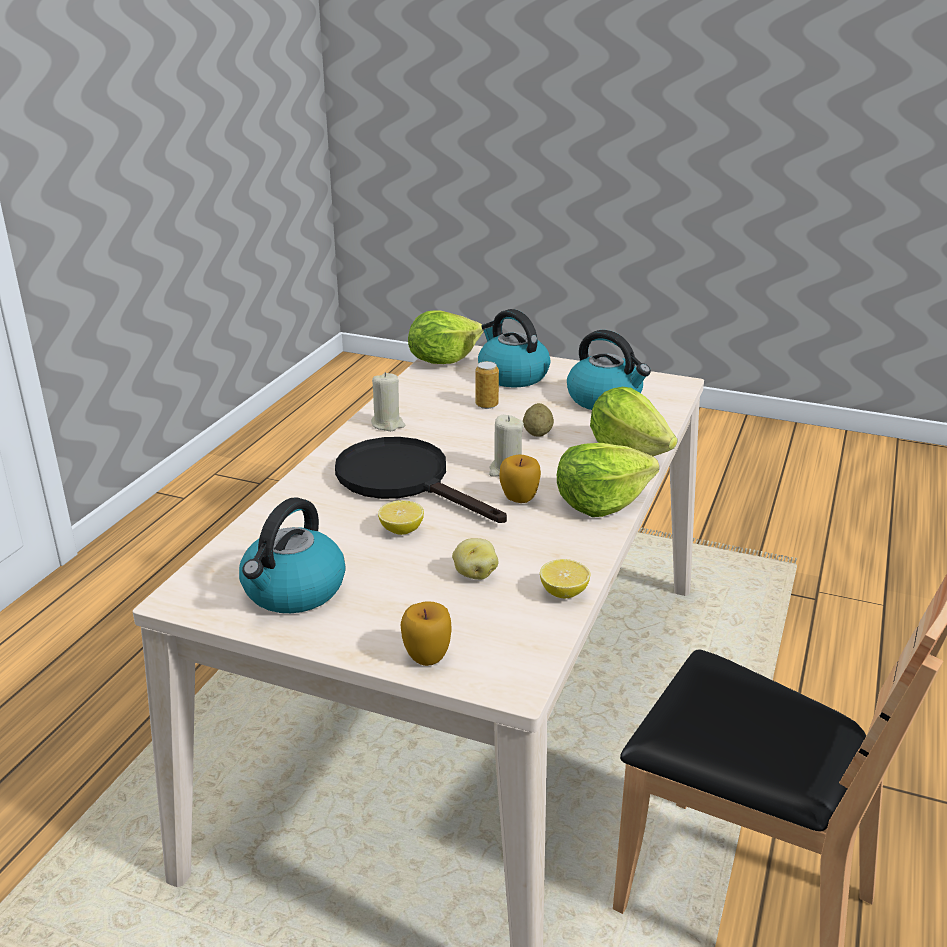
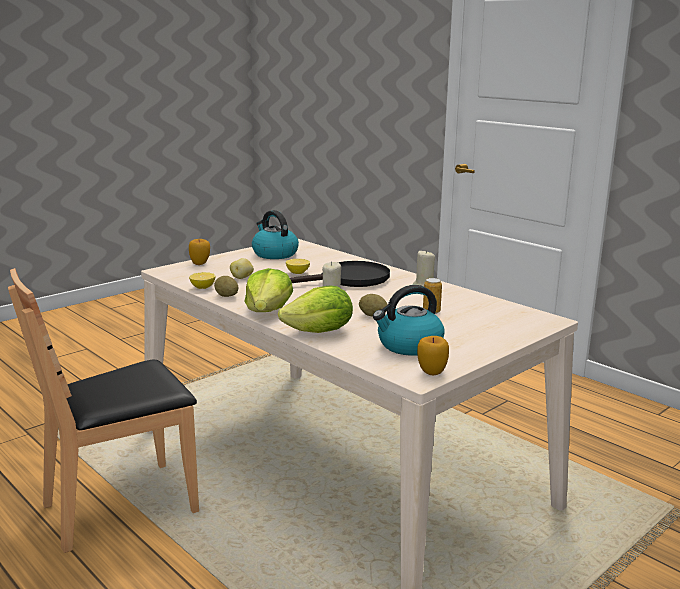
camera: 115 degrees right, 10 degrees down
(442, 360) = (528, 314): lettuce -> none
(512, 375) = (481, 328): kettle -> none
(519, 499) = (296, 296): apple -> apple (431, 372)
(579, 554) = (226, 296): none -> potato

